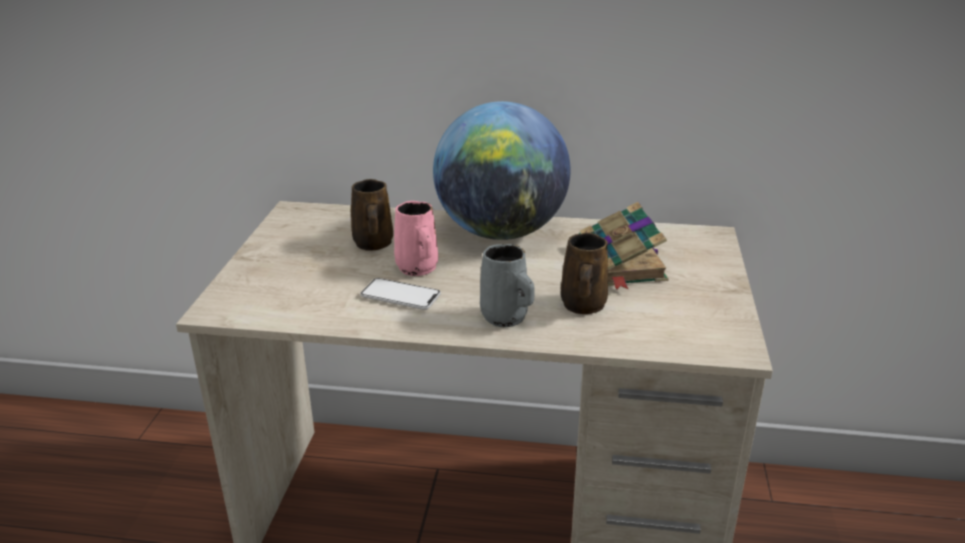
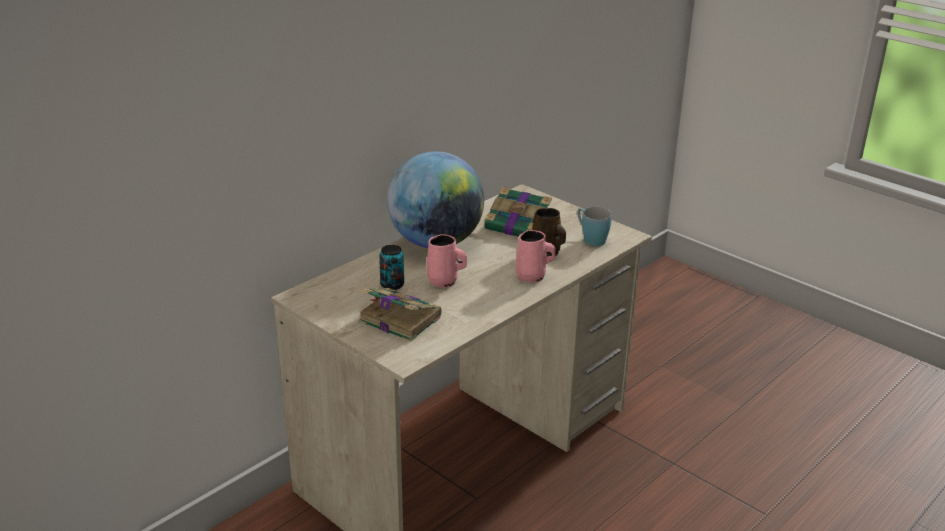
camera: 55 degrees left, 0 degrees up
(302, 274) = (398, 319): none -> book
(373, 244) = (392, 285): brown mug -> can
(400, 295) = (469, 297): phone -> none
(506, 318) = (532, 277): grey mug -> pink mug
(673, 323) = (590, 239): none -> blue mug

